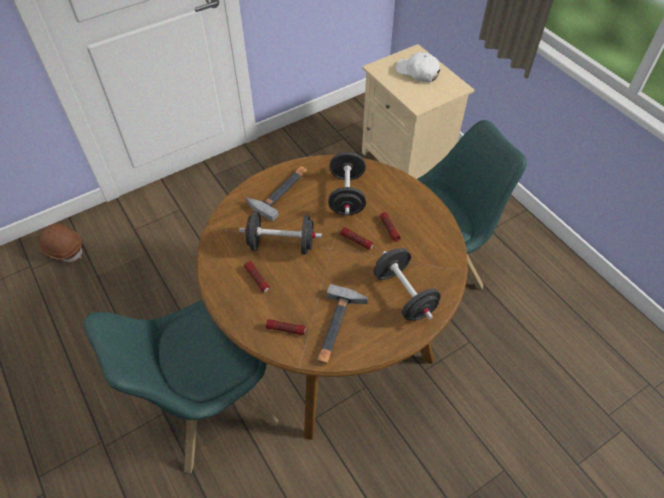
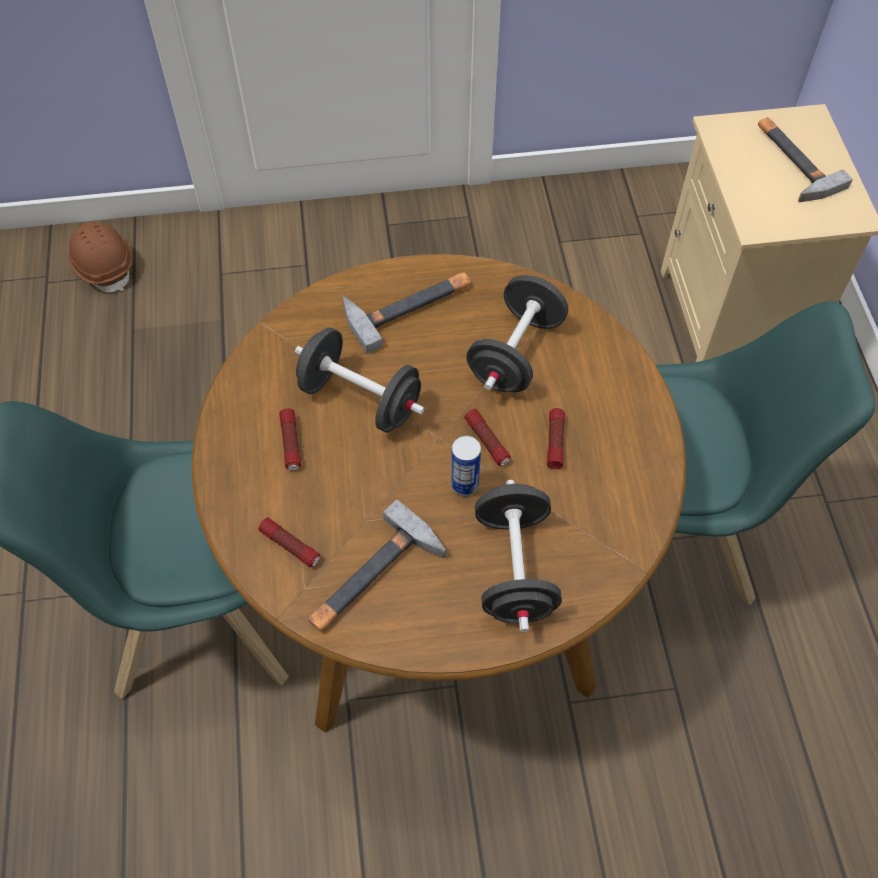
camera: 25 degrees right, 5 degrees up
(357, 265) = (464, 485): none -> can
(417, 72) = (791, 161): white cap -> hammer

